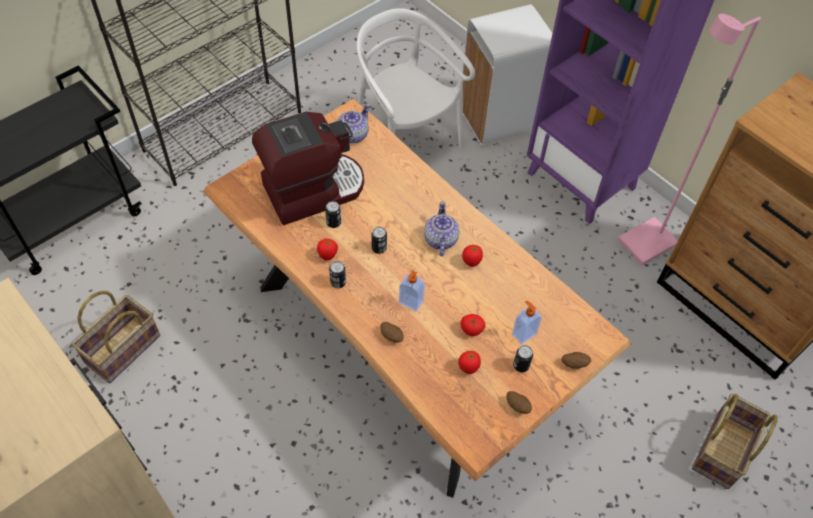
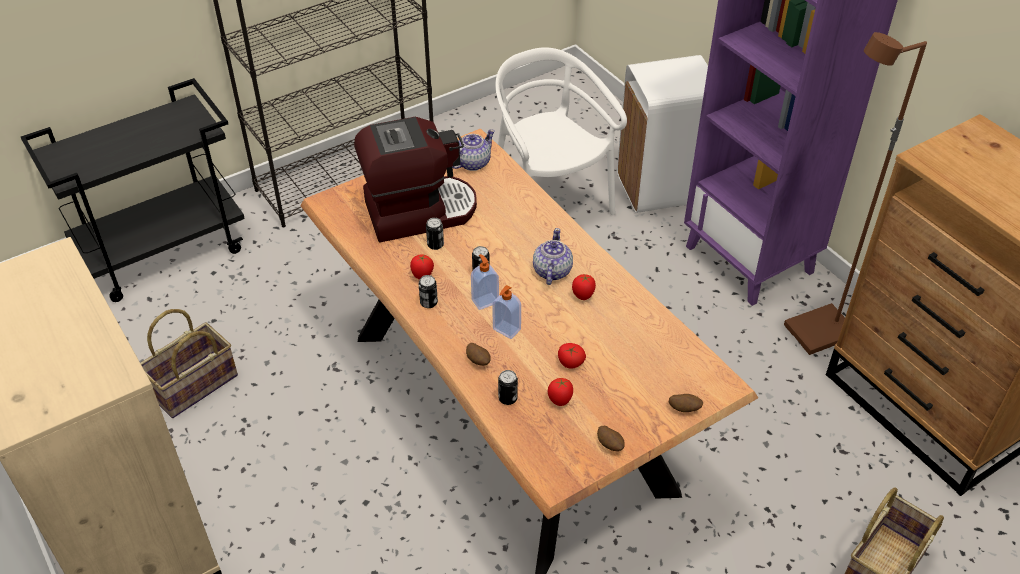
camera: 10 degrees right, 10 degrees down
(521, 366) = (621, 404): can -> can (507, 398)
(523, 334) = (630, 373): soap dispenser -> soap dispenser (484, 301)
(647, 244) = (820, 333): pink floor lamp -> brown floor lamp

